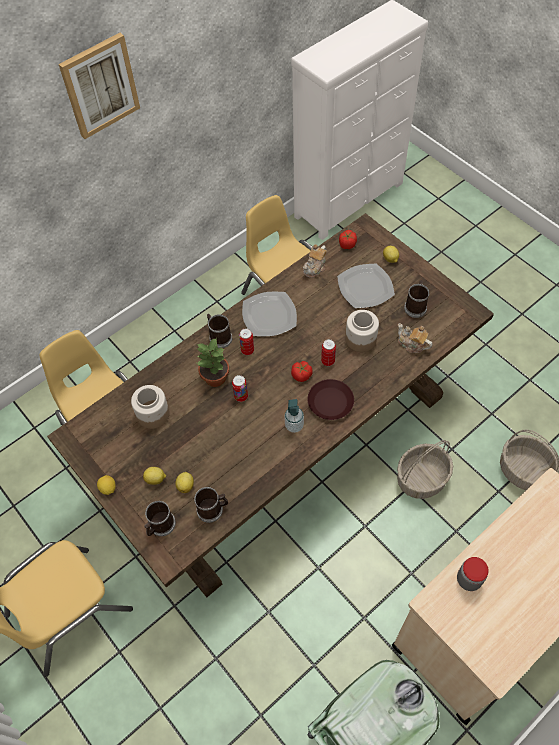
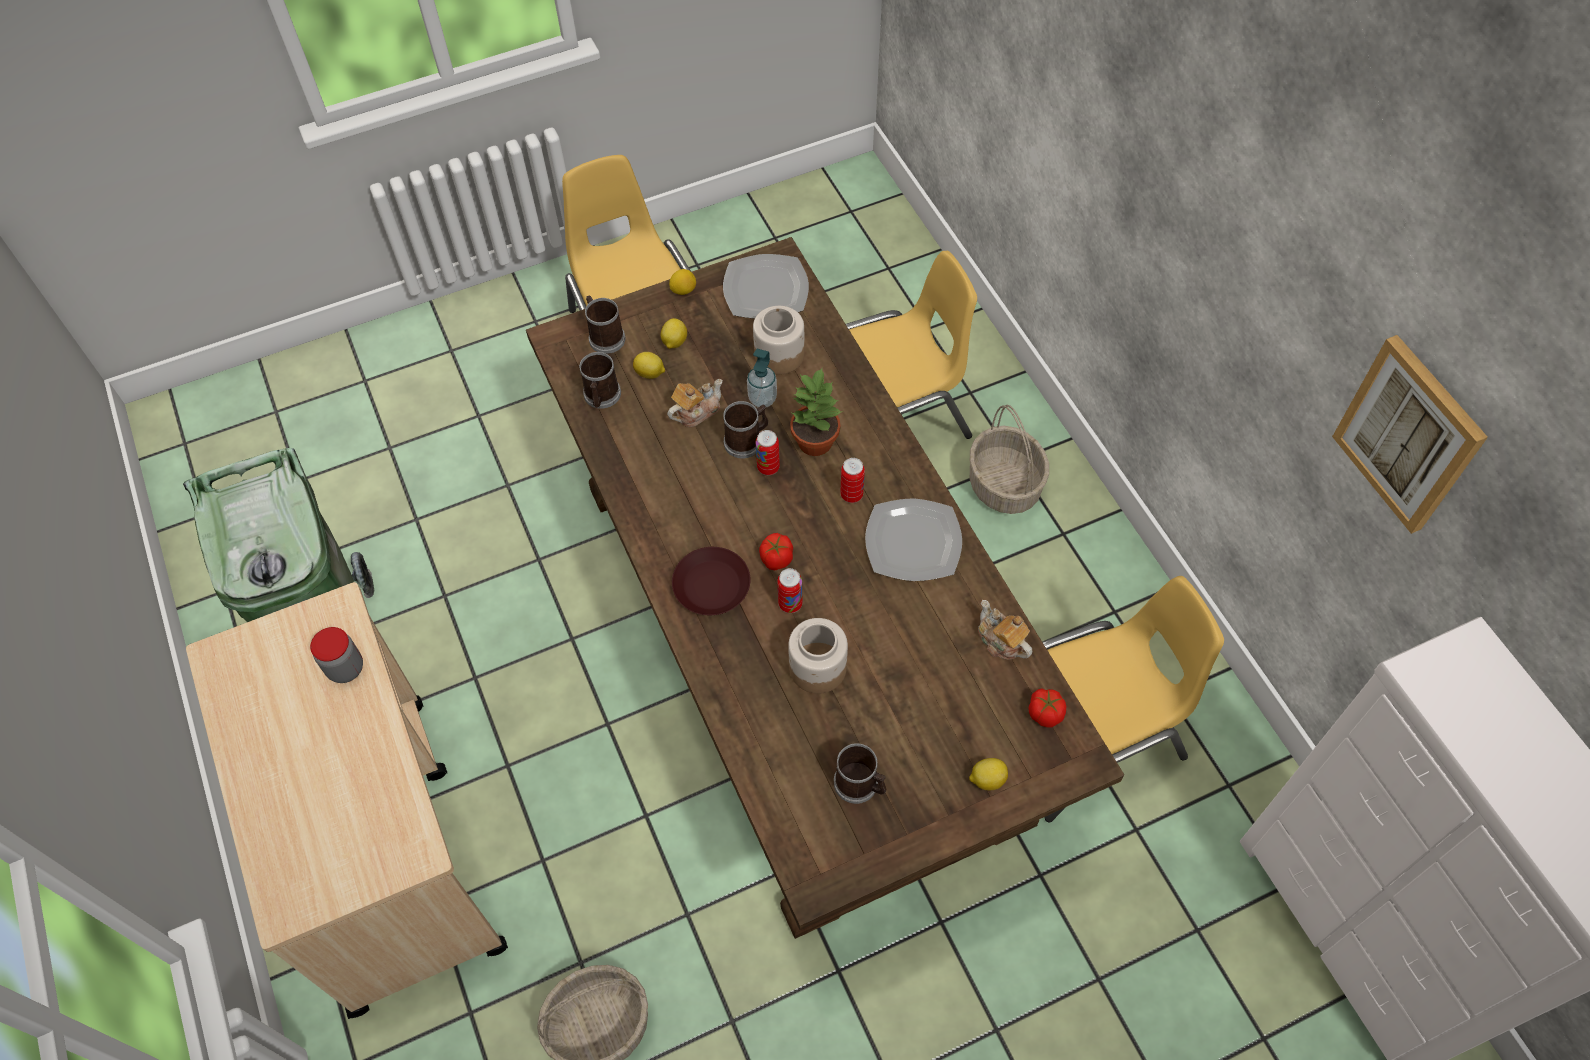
camera: 105 degrees right, 0 degrees up
(100, 85) = (1258, 170): picture -> picture (1409, 434)
(219, 337) = (891, 461): mug -> mug (747, 440)
(294, 425) = (690, 525): soap dispenser -> soap dispenser (762, 399)
(365, 288) = (929, 711): plate -> plate (765, 289)
(412, 344) = (779, 747): teapot -> teapot (696, 411)
(421, 478) = (653, 840): basket -> basket (1005, 486)

